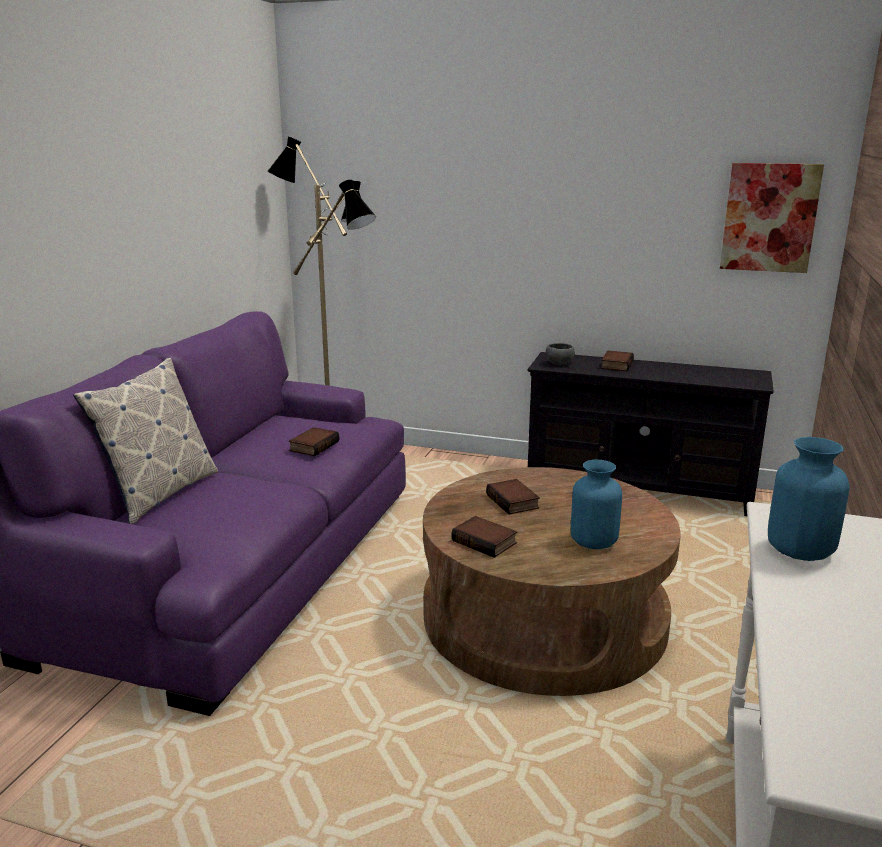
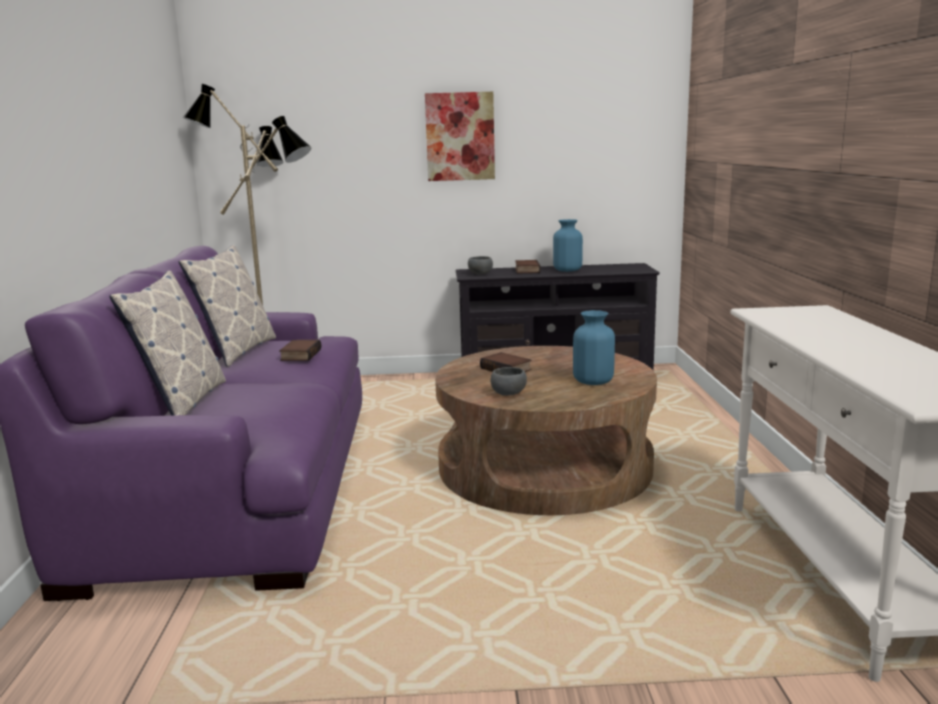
camera: 20 degrees left, 5 degrees down
(262, 430) = (237, 351): none -> pillow
(486, 541) = (509, 393): book -> grey bowl
(769, 217) = (630, 139): picture -> picture (460, 136)
(799, 550) = (794, 323): blue vase -> blue vase (567, 270)

